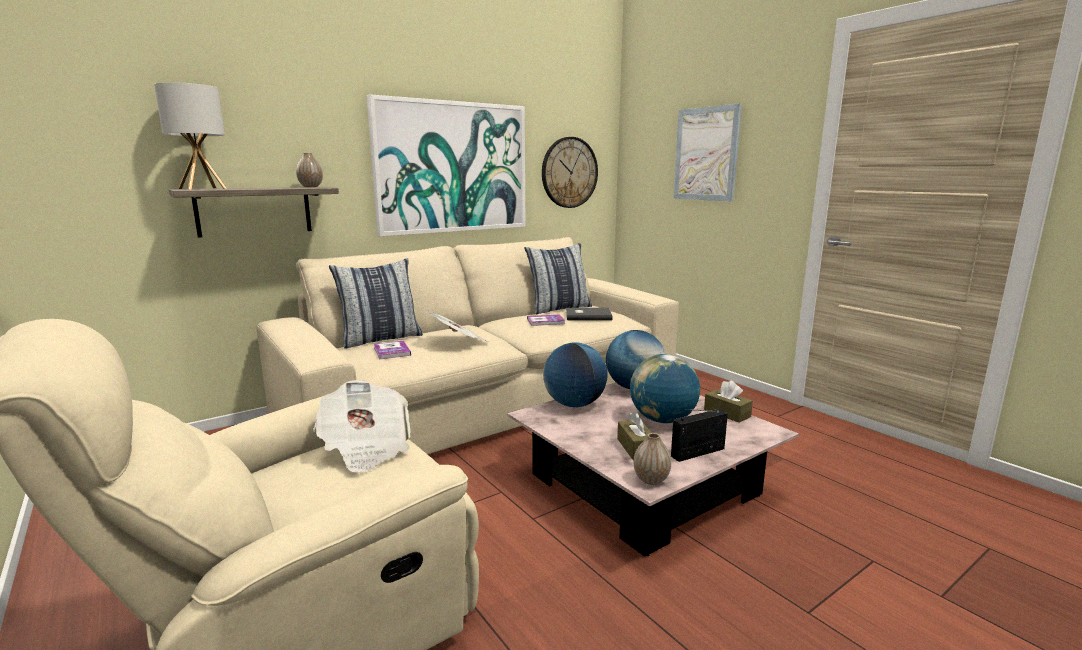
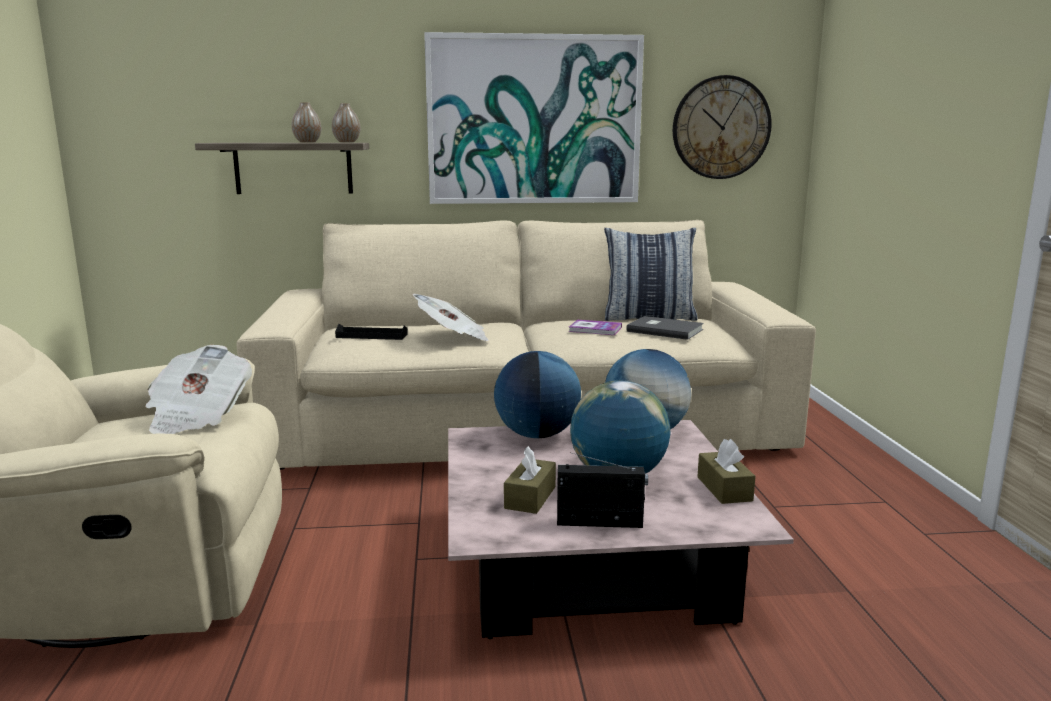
camera: 30 degrees right, 0 degrees up
(202, 188) = (233, 142): table lamp -> none
(380, 339) = (387, 323): pillow -> none
(392, 351) = (371, 336): book -> black tray
(651, 480) = (489, 534): vase -> vase (307, 142)
(706, 154) = (908, 94): picture -> none

